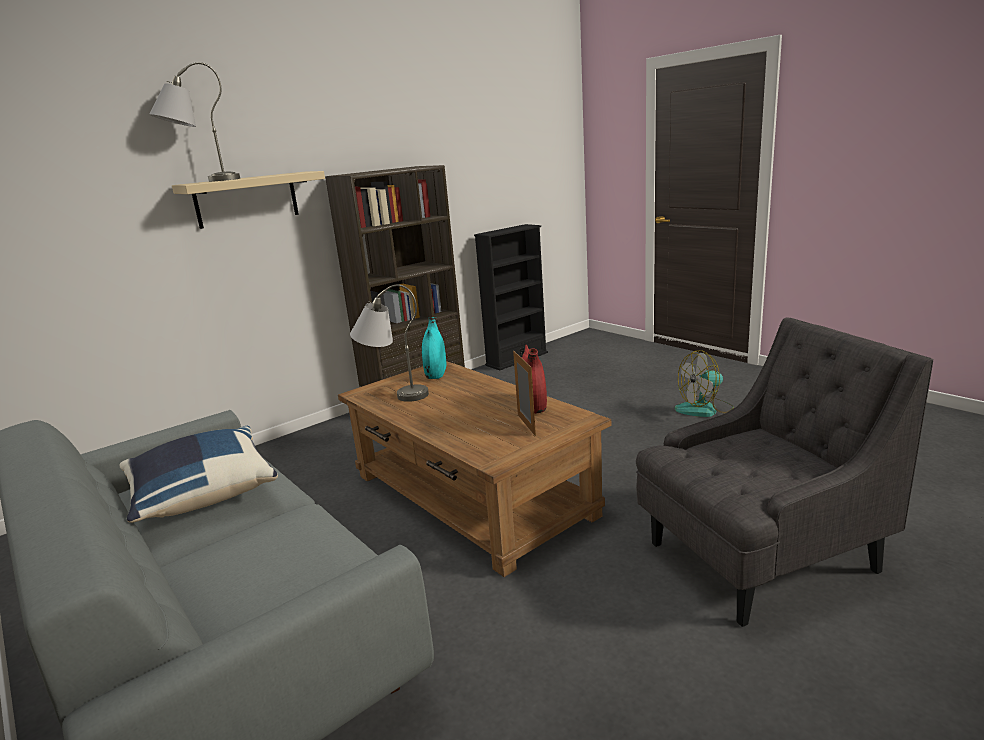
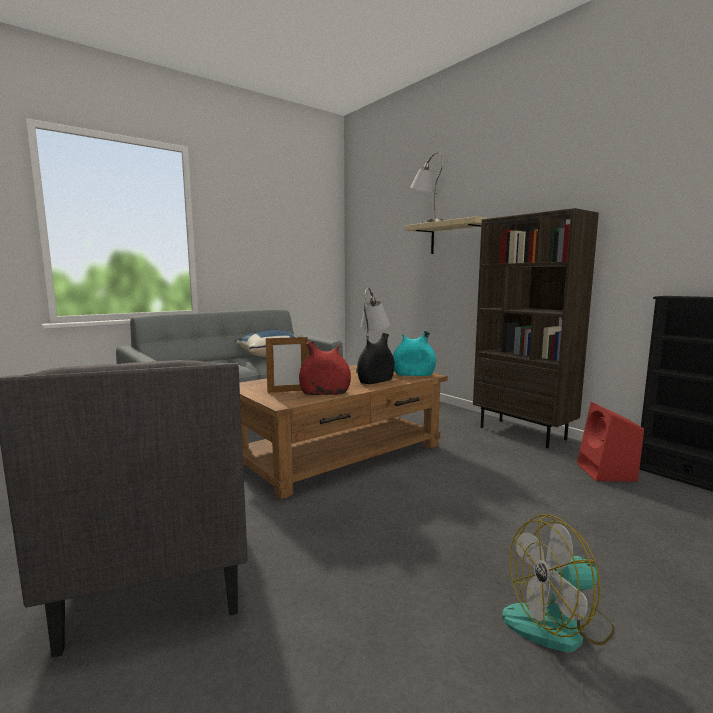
camera: 90 degrees right, 10 degrees down
(470, 387) = (375, 381): none -> black vase
(510, 379) = (607, 473): none -> red speaker
(704, 409) = (558, 624): fan -> fan turned 90 degrees counterclockwise

